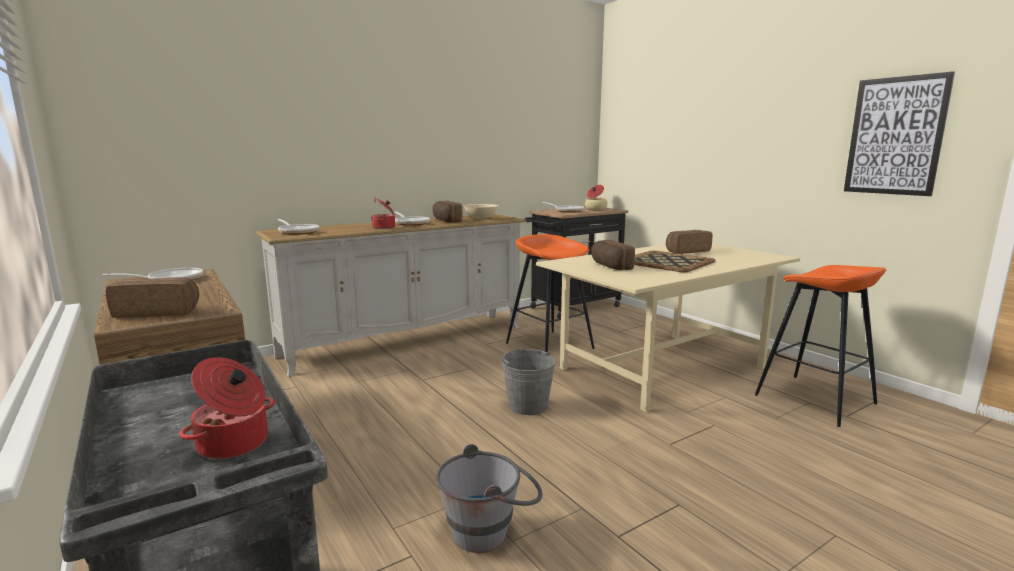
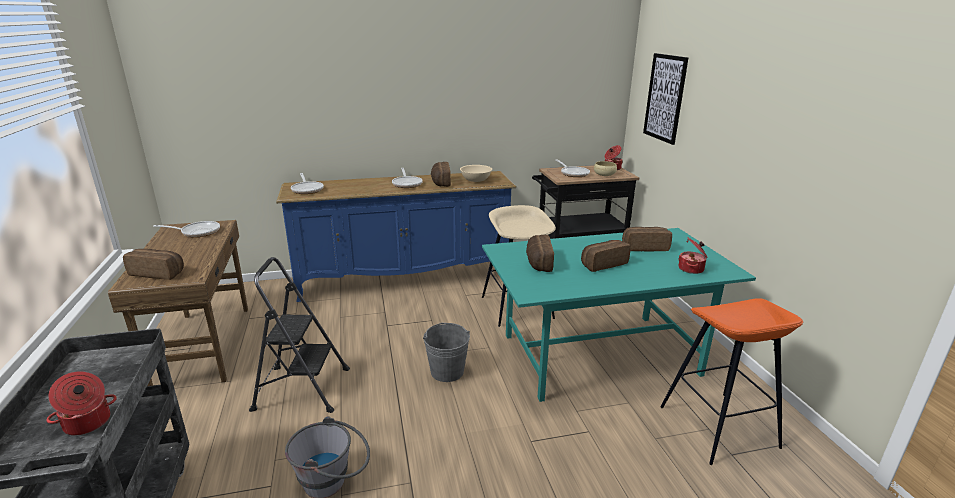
camera: 20 degrees right, 10 degrees up
(363, 452) = (299, 388): none -> black step ladder
(384, 227) = (378, 189): cooking pot -> cooking pot (691, 269)
(407, 341) = (404, 280): grey cabinet -> blue cabinet
(549, 345) = (517, 307): orange stool -> beige stool
(662, 368) = (598, 355): beige dining table -> turquoise dining table
(668, 262) = (602, 264): tray -> bread
(895, 136) = (870, 171): picture -> picture (665, 98)

